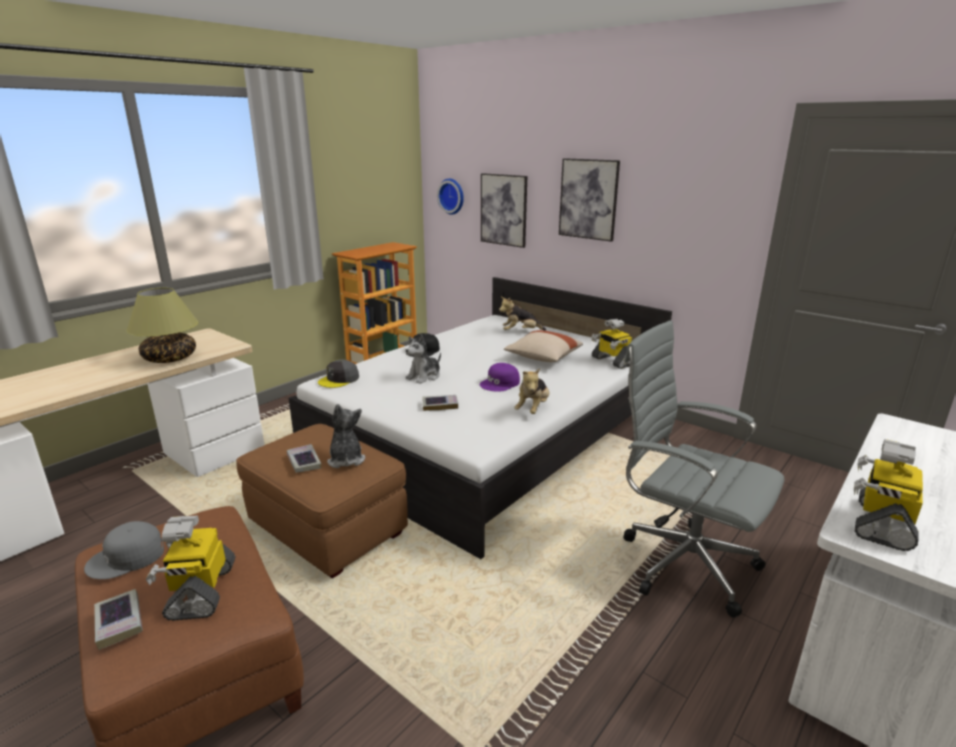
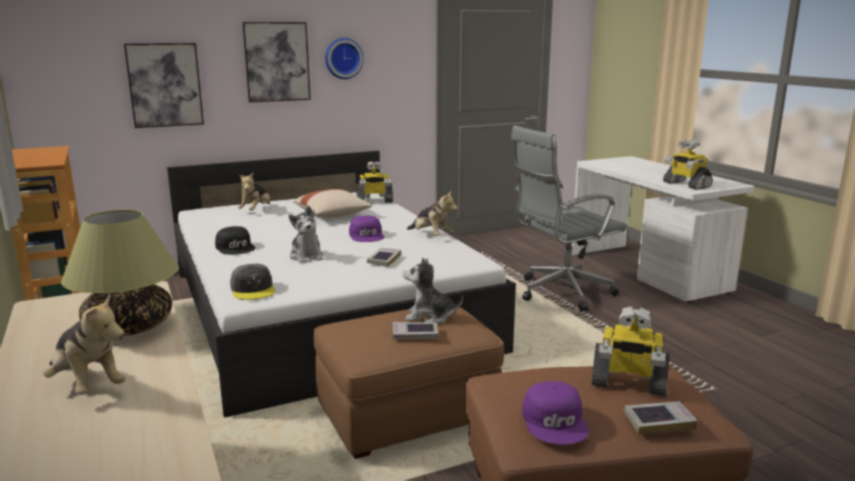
camera: 65 degrees left, 5 degrees down
(88, 372) = (87, 385): none -> plush toy
(127, 558) = (555, 421): grey cap -> purple cap
(452, 196) = (70, 77): wall clock -> wall clock (343, 58)

